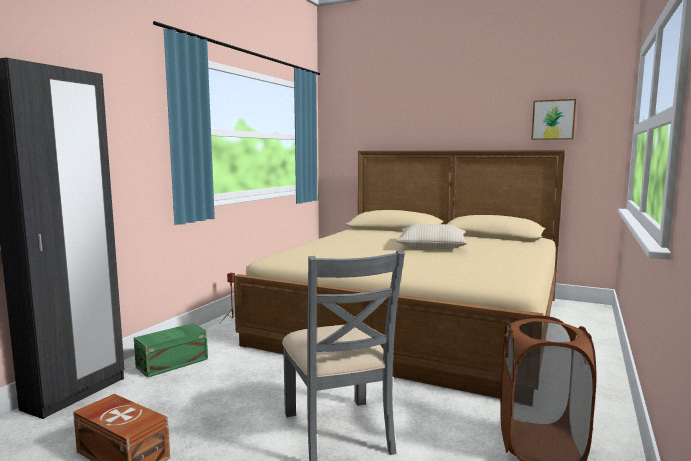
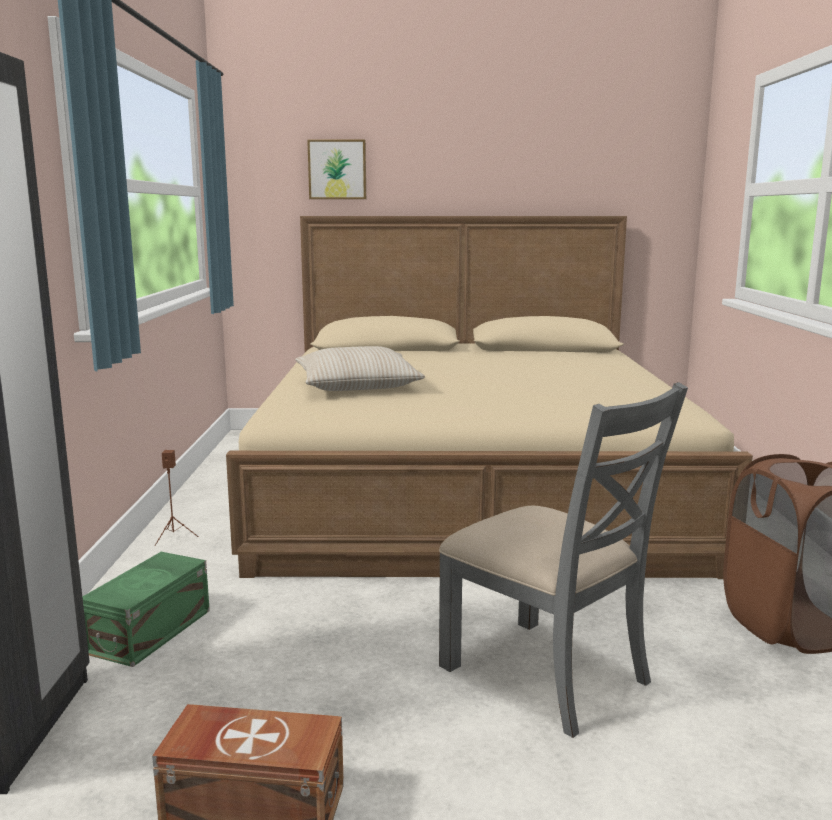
camera: 25 degrees left, 5 degrees up
(432, 246) = (499, 371): beige pillow -> beige pillow (357, 385)
(553, 120) = (607, 170): picture -> picture (337, 169)

